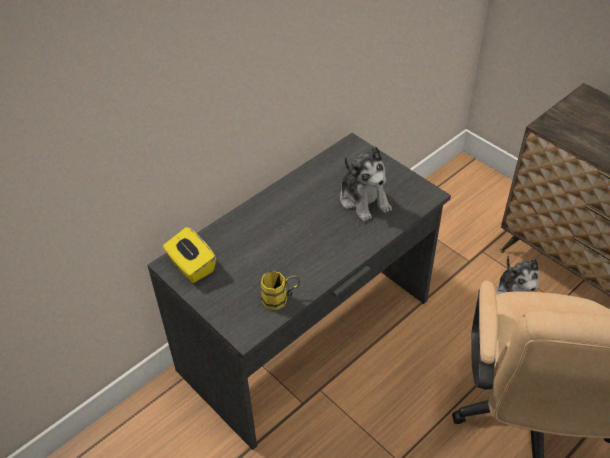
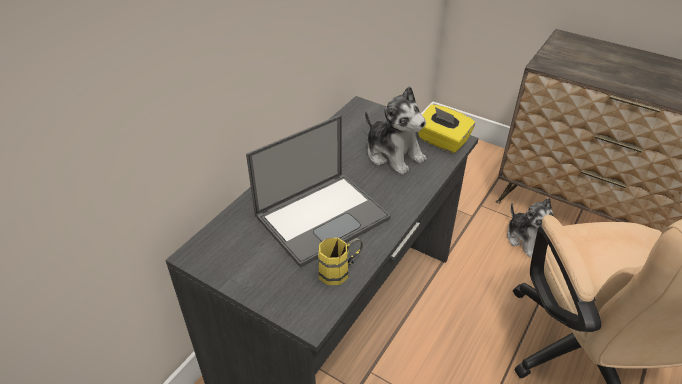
camera: 15 degrees left, 5 degrees down
(191, 266) = (221, 252): yellow tissue box -> yellow tissue box (442, 141)
(282, 249) = (323, 216): none -> laptop

